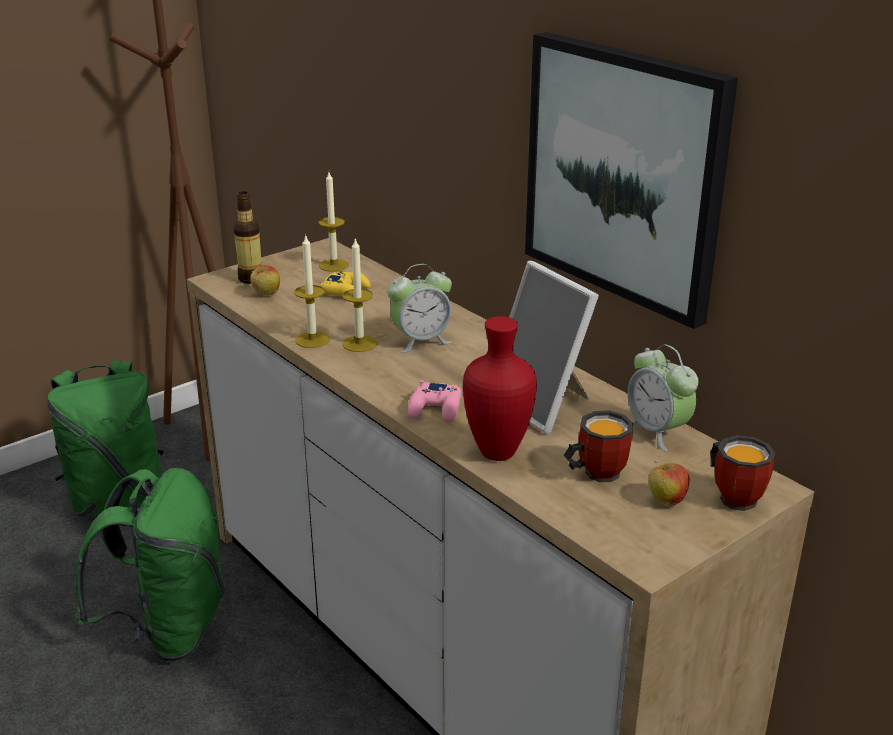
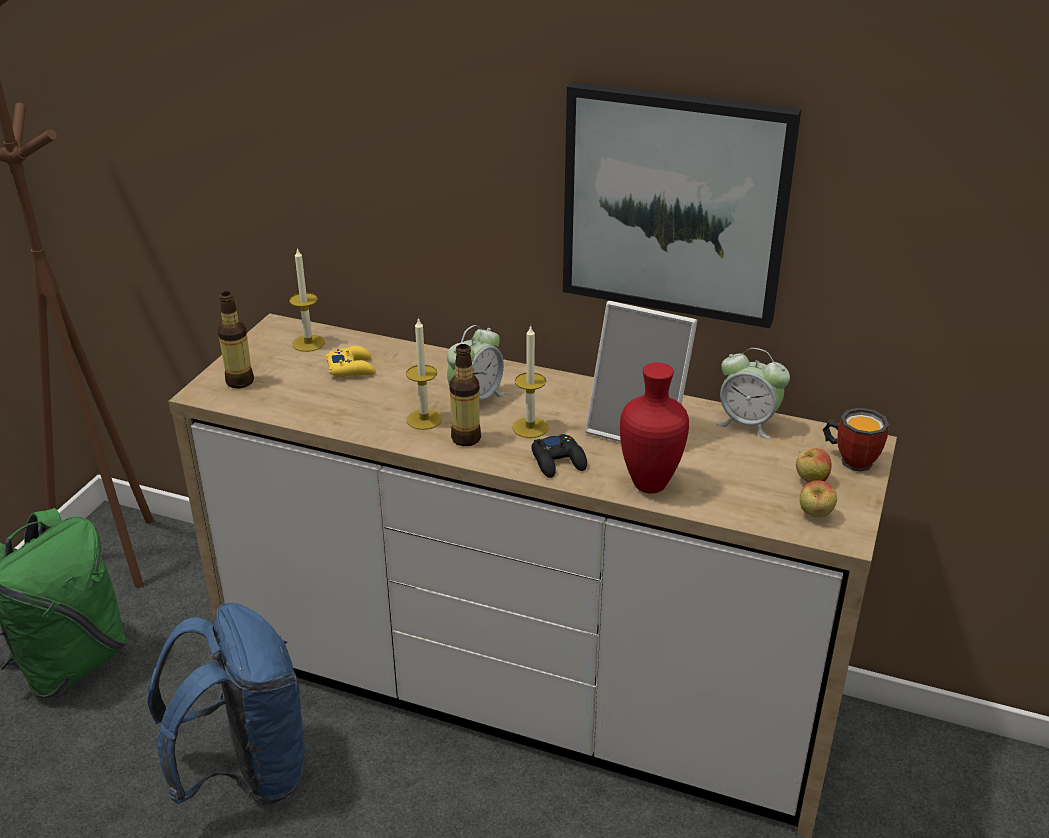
camera: 30 degrees left, 5 degrees up
(168, 629) = (246, 772): green backpack -> blue backpack
(266, 294) = (275, 394): apple -> apple (815, 515)
(312, 339) = (375, 429): candle -> candle (530, 427)
(377, 367) = (466, 438): none -> bottle
(436, 408) = (558, 461): pink game controller -> black game controller
(594, 472) = (738, 476): mug -> none

